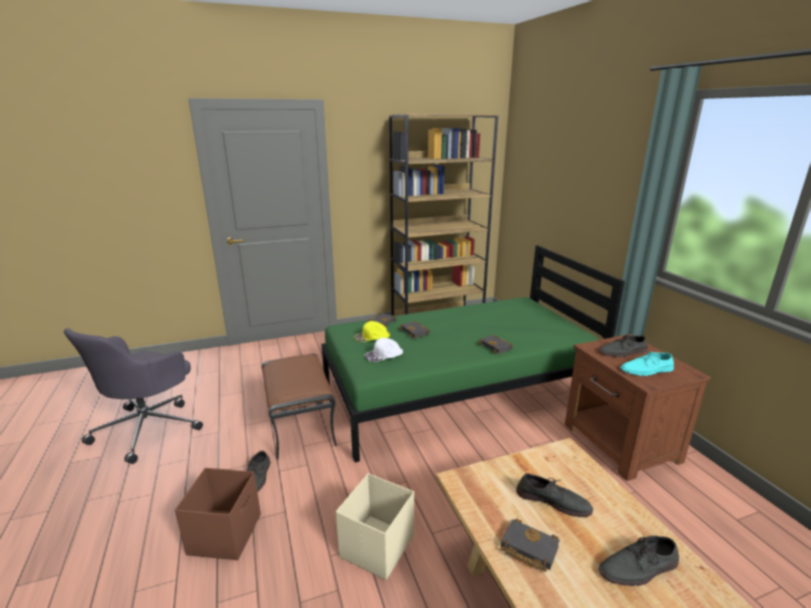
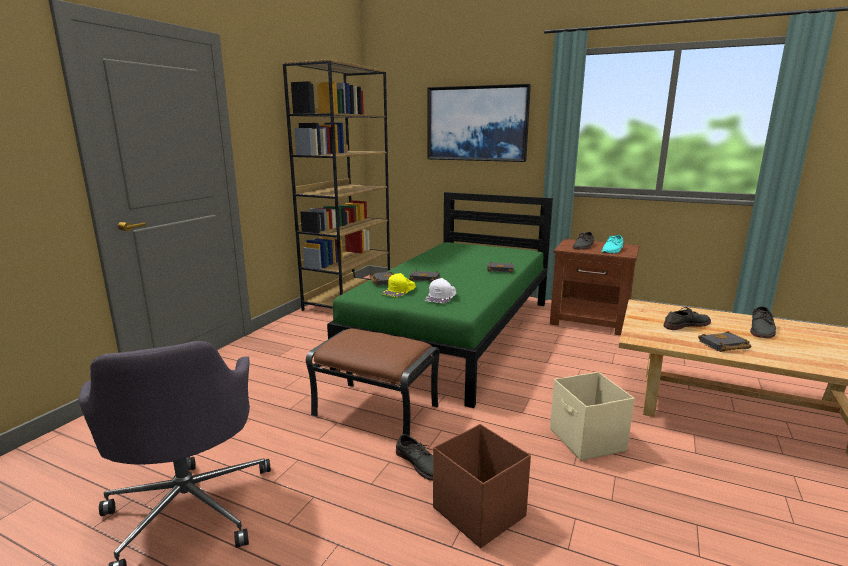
camera: 45 degrees left, 5 degrees down
(584, 175) = (477, 123): none -> picture

